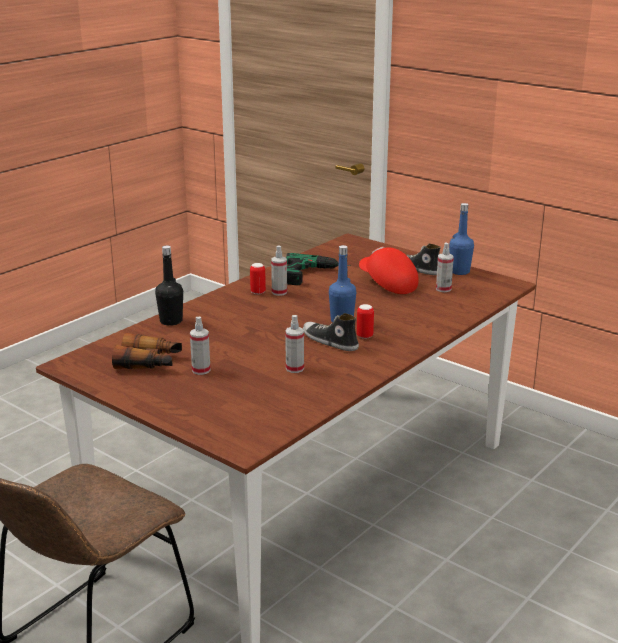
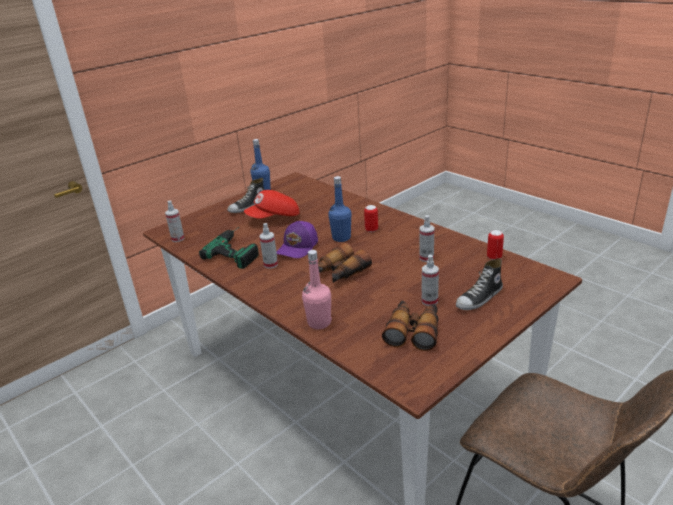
camera: 80 degrees left, 5 degrees up
(171, 321) = (319, 323): black bottle -> pink bottle
(258, 292) = (265, 275): can -> can (494, 257)
(261, 324) = (339, 273): none -> binoculars
(317, 301) = (298, 247): none -> purple cap
(329, 341) = (379, 243): shoe -> shoe (479, 298)
(443, 289) = (293, 199): spray bottle -> spray bottle (178, 239)

